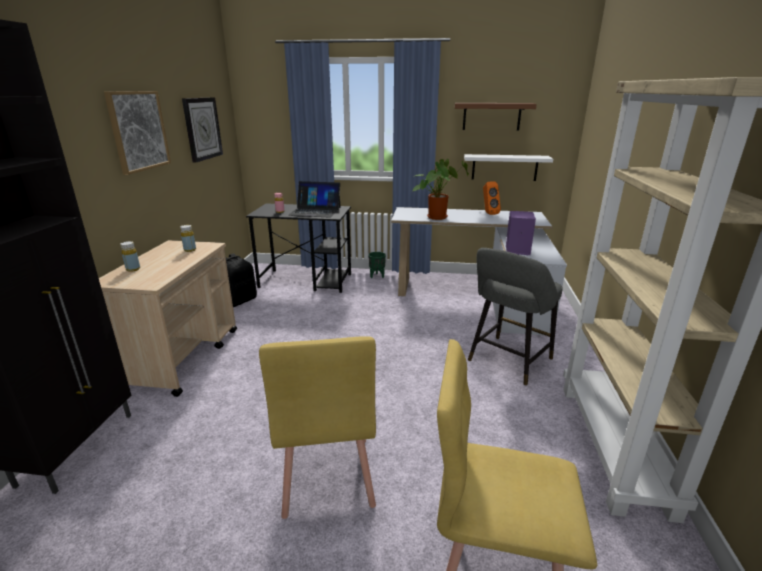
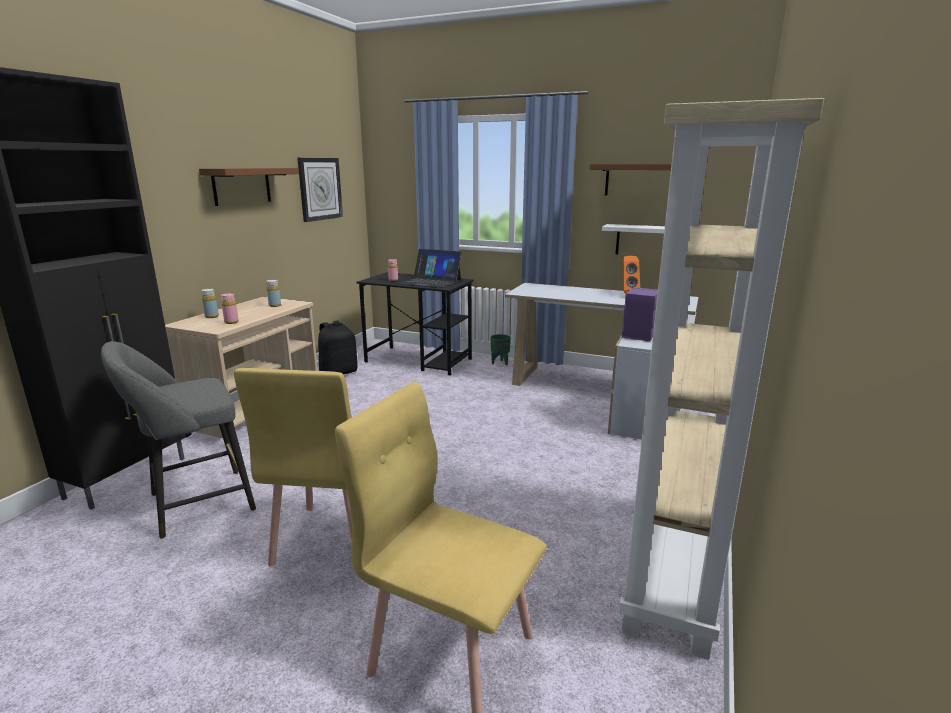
camera: 15 degrees right, 5 degrees down
(138, 131) = (241, 186): picture -> brown shelf
(160, 274) = (231, 322): none -> pink bottle
(437, 216) = (561, 294): potted plant -> none
(507, 361) = (599, 464): grey stool -> grey stool (195, 504)

